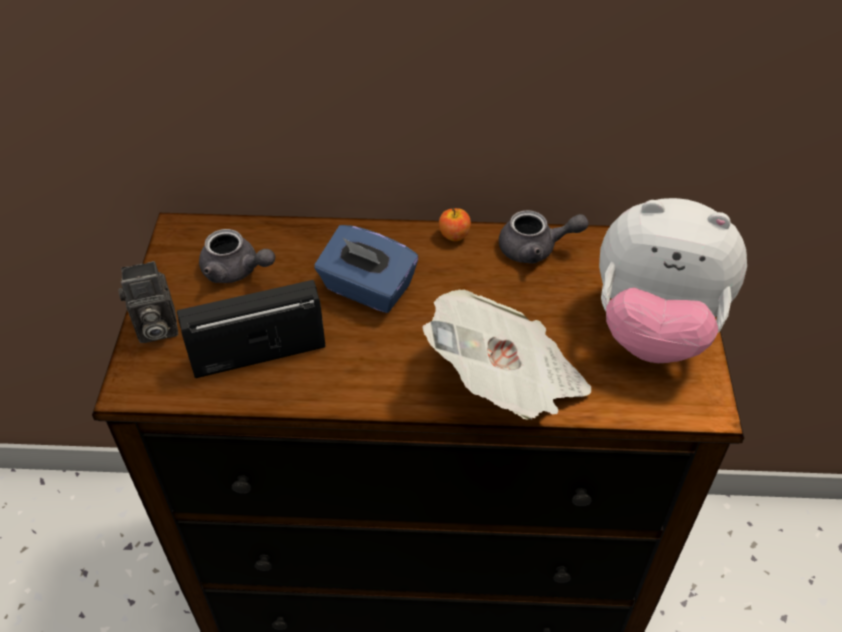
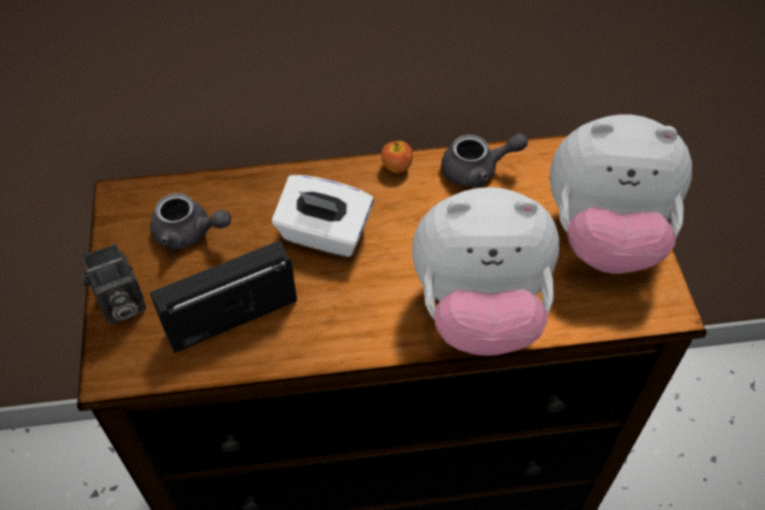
camera: 10 degrees left, 5 degrees up
(367, 289) = (324, 234): blue tissue box -> white tissue box
(507, 382) = (479, 311): newspaper -> plush toy

